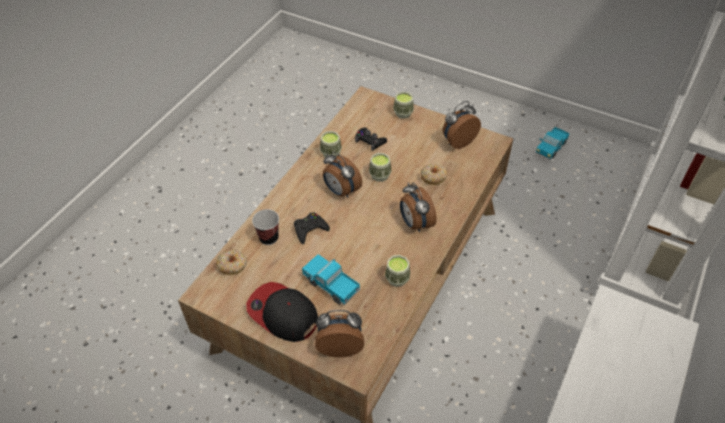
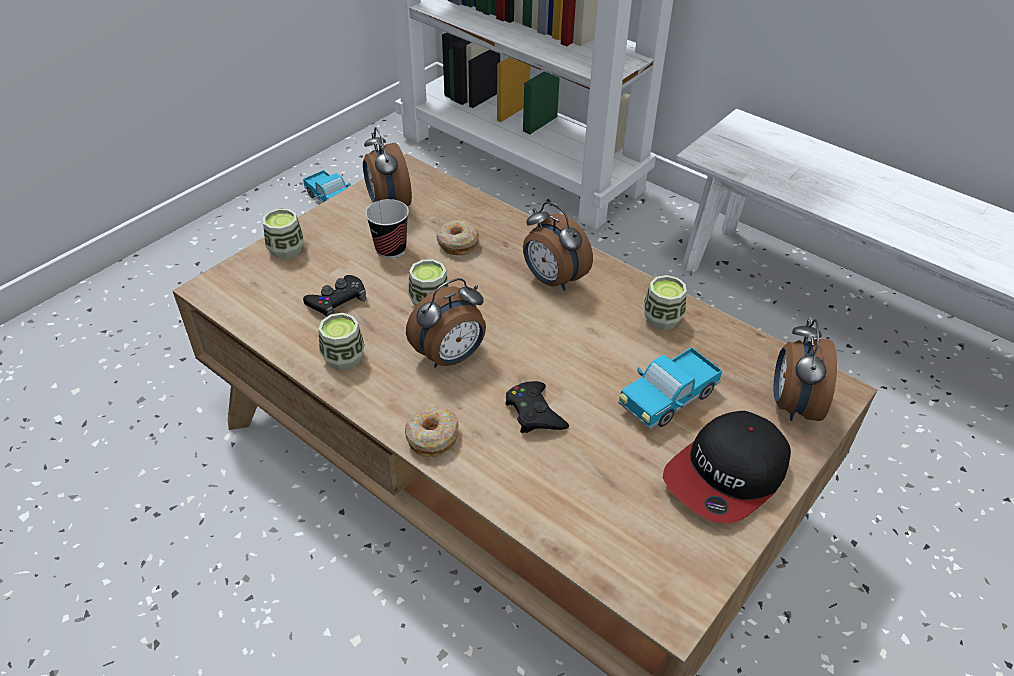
camera: 80 degrees left, 5 degrees down
(232, 265) = (602, 547): donut -> donut (432, 437)
(269, 238) = (541, 478): cup -> cup (390, 249)
(415, 223) = (552, 280): alarm clock -> alarm clock turned 60 degrees clockwise

